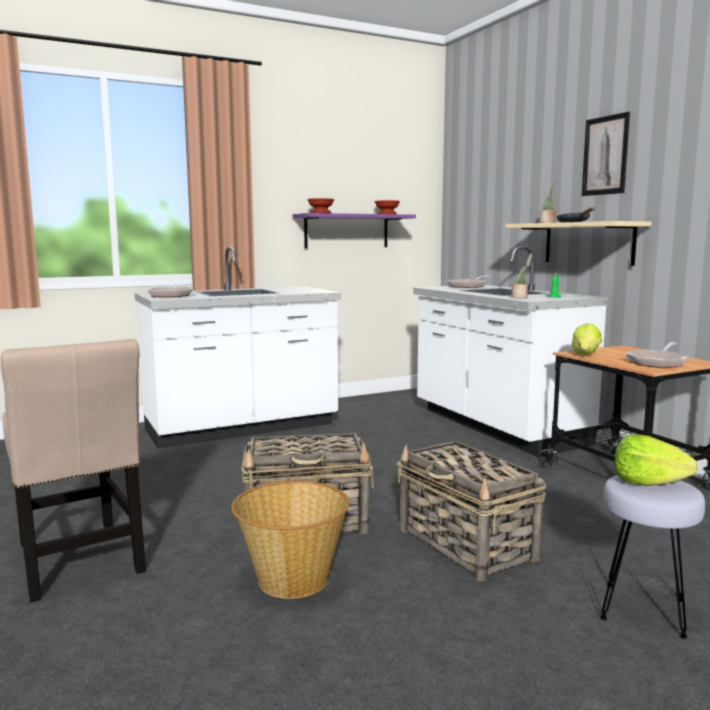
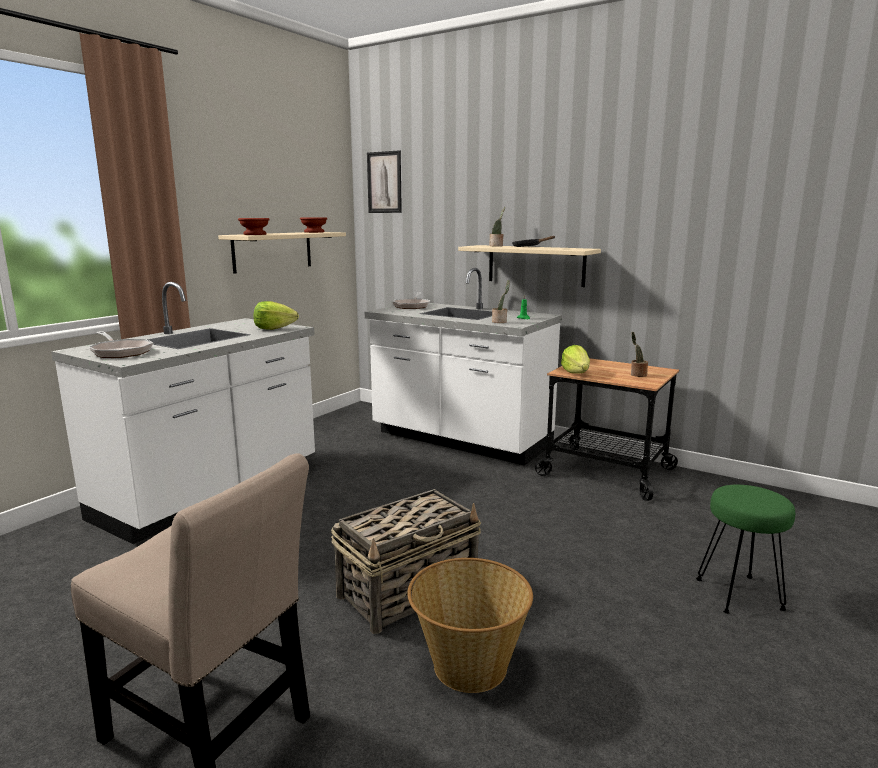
camera: 30 degrees left, 5 degrees up
(346, 231) = (273, 251): purple shelf -> beige shelf
(467, 545) = (568, 574): basket -> none
(605, 155) = (551, 186): picture -> picture (384, 182)
(643, 610) = (739, 595): grey stool -> green stool
(647, 482) = (747, 495): lettuce -> lettuce (274, 328)
(657, 362) = (637, 375): frying pan -> potted plant

